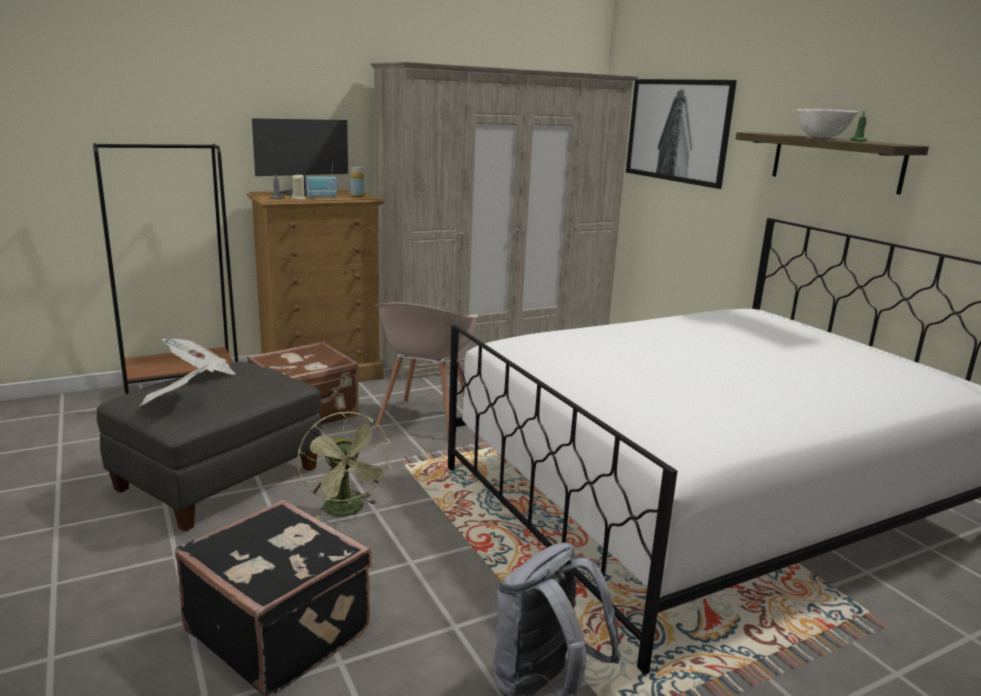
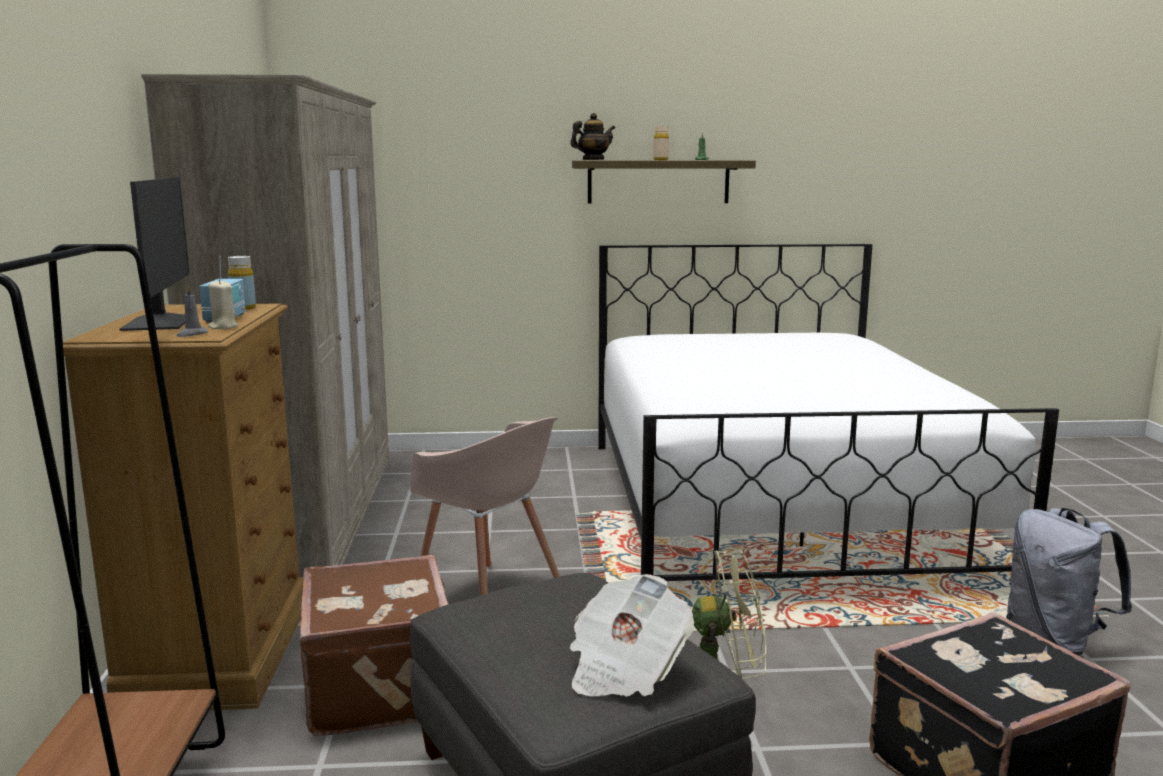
camera: 65 degrees left, 5 degrees down
(202, 373) = (498, 637): newspaper -> none
(677, 130) = (432, 167): picture -> none
(763, 133) = (592, 160): none -> teapot
(822, 138) = (660, 160): white bowl -> beige bottle

